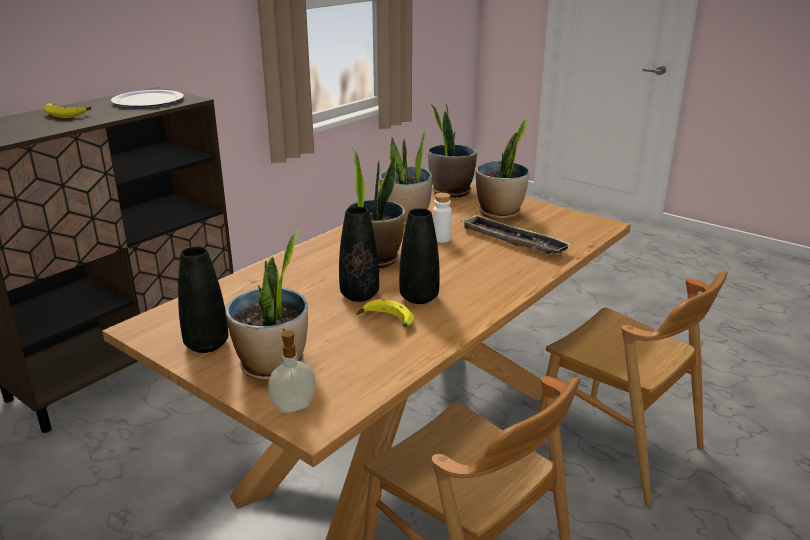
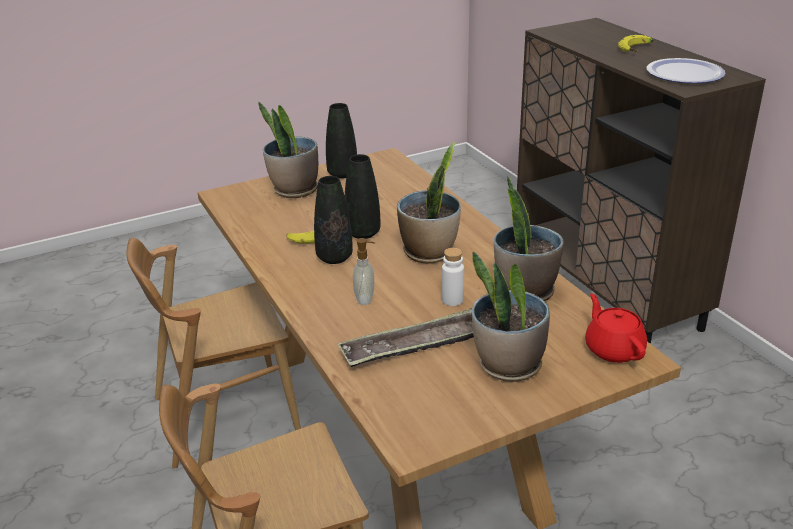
camera: 115 degrees right, 5 degrees up
(293, 406) = (245, 191): soap dispenser -> soap dispenser (365, 299)
(450, 191) = (613, 349): potted plant -> red teapot

